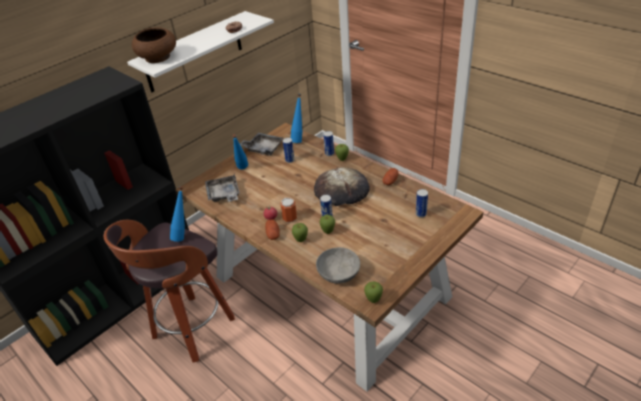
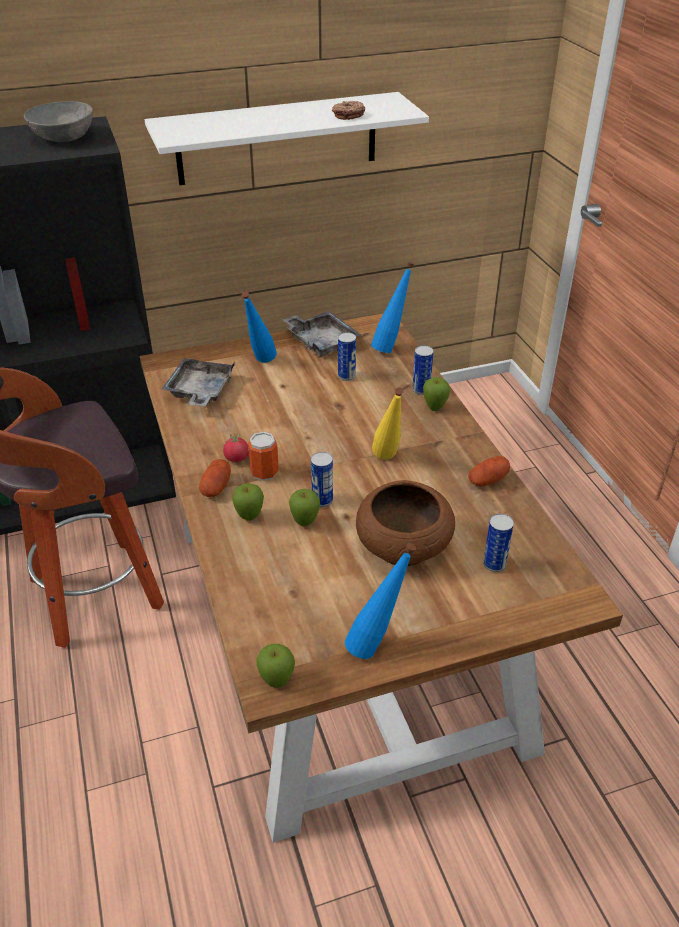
camera: 25 degrees right, 0 degrees up
(158, 58) = (191, 126): brown bowl -> brown bowl (404, 547)
(183, 235) = (98, 432): blue bottle -> blue bottle (377, 644)
(338, 273) = (260, 603): grey bowl -> grey bowl (64, 137)
(341, 190) = (388, 461): bread -> yellow bottle

